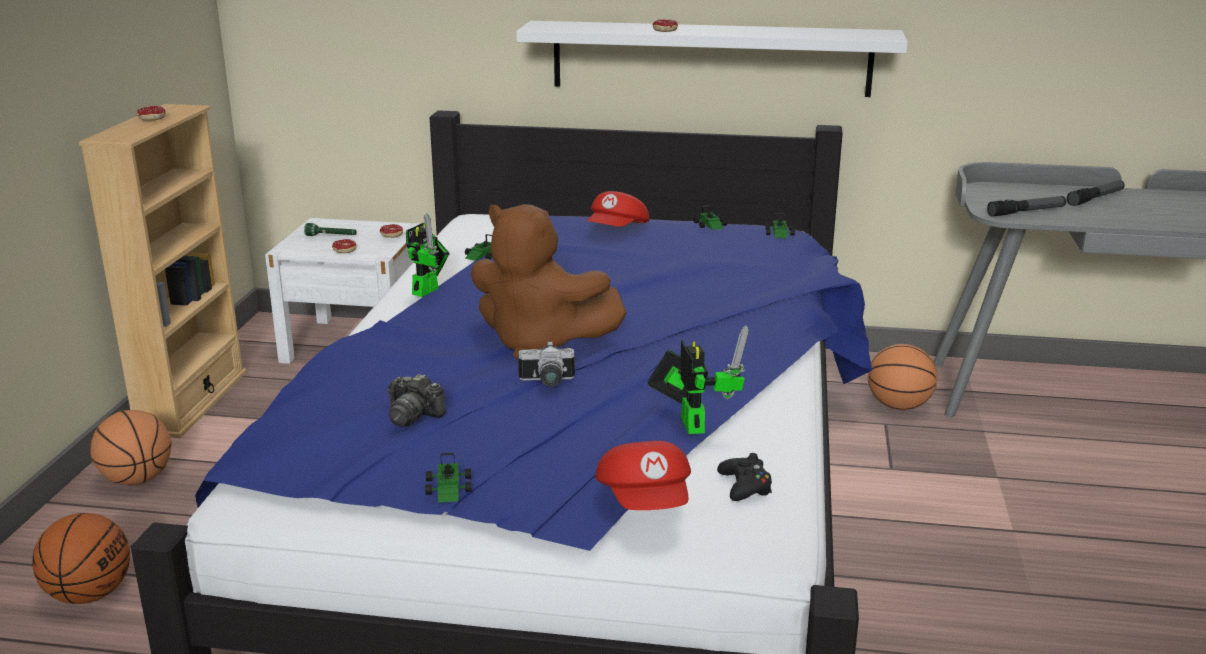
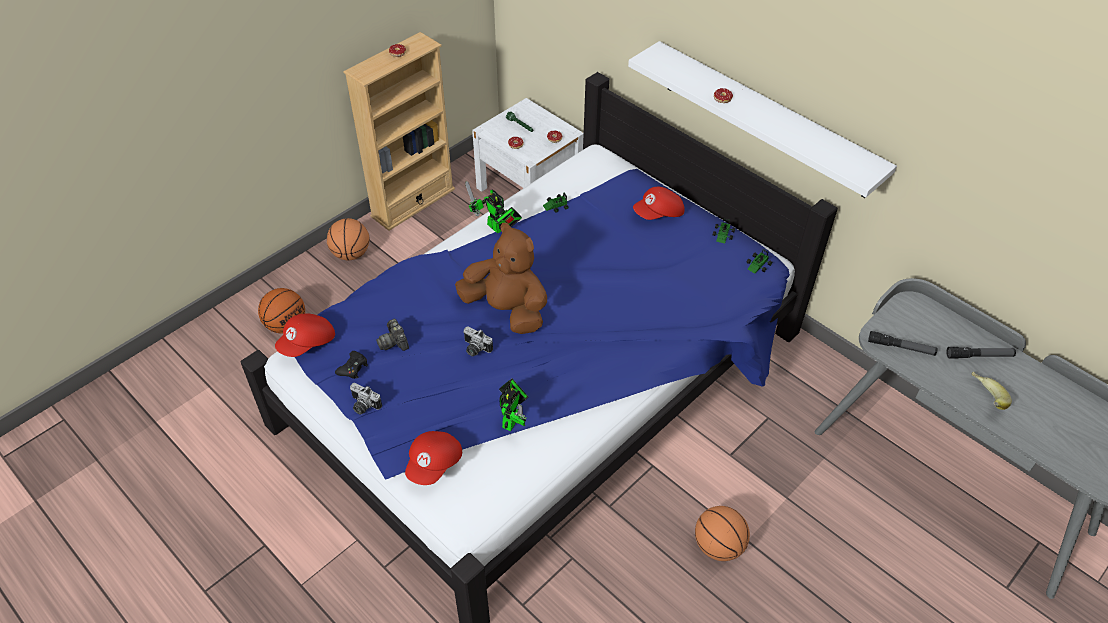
camera: 35 degrees right, 25 degrees up
(261, 465) = (308, 343): none -> red cap
(428, 289) = (497, 228): toy robot -> toy robot turned 75 degrees clockwise
(448, 489) = (363, 406): toy car -> camera
(539, 342) = (507, 310): brown plush toy -> brown plush toy turned 150 degrees clockwise
(745, 486) = (496, 477): black game controller -> black game controller (353, 368)
(898, 406) = (793, 408): basketball -> basketball (718, 546)
(1148, 217) = (983, 398): none -> banana

